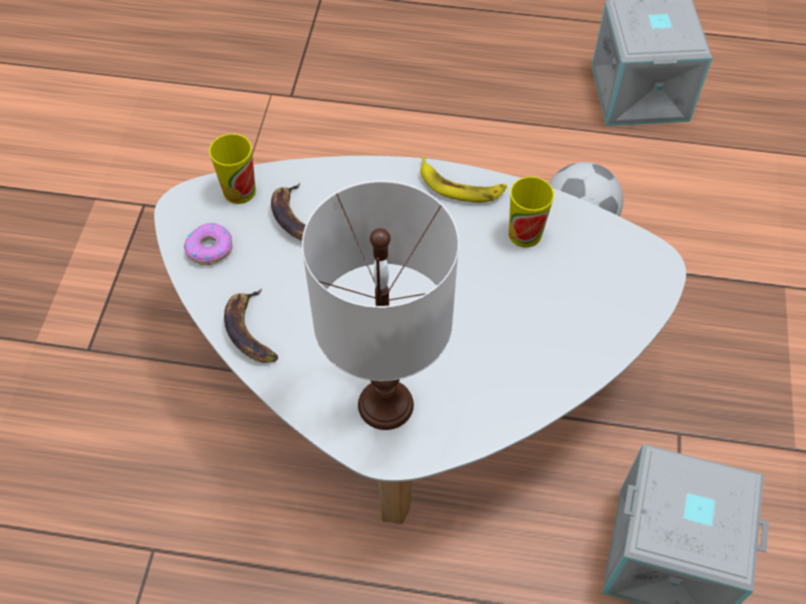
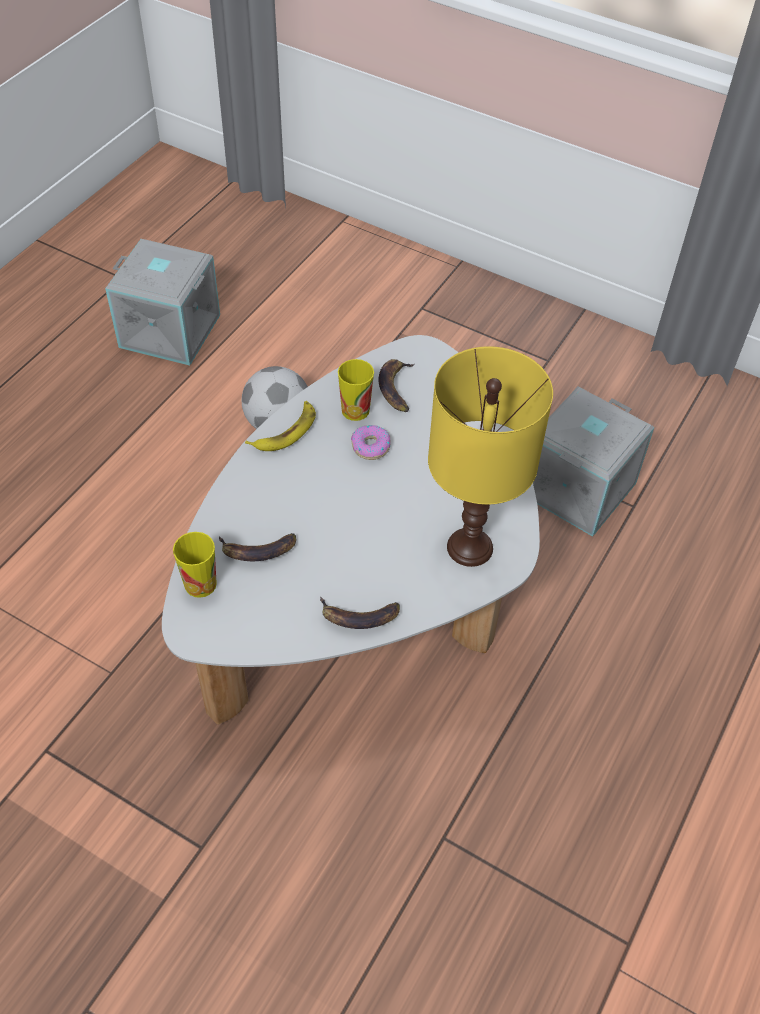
camera: 70 degrees left, 5 degrees down
(209, 248) = (254, 624): donut -> donut (370, 446)
(384, 404) = (469, 548): white table lamp -> yellow table lamp
(580, 259) = (396, 388): none -> banana

